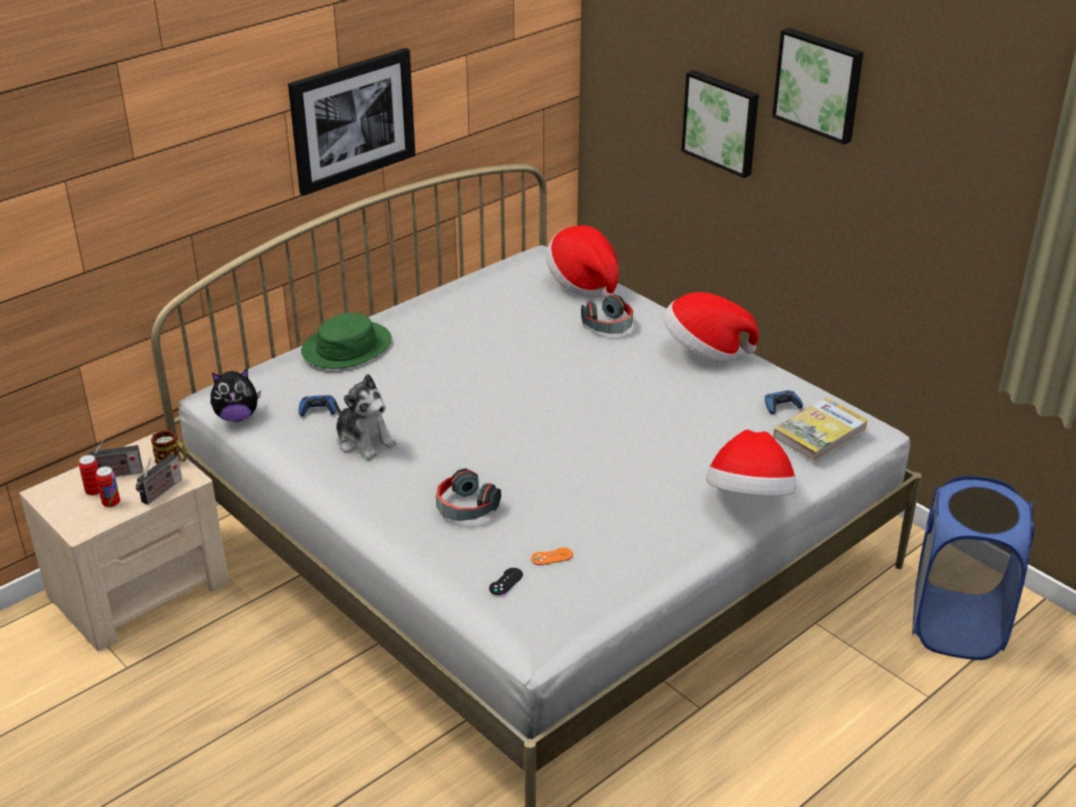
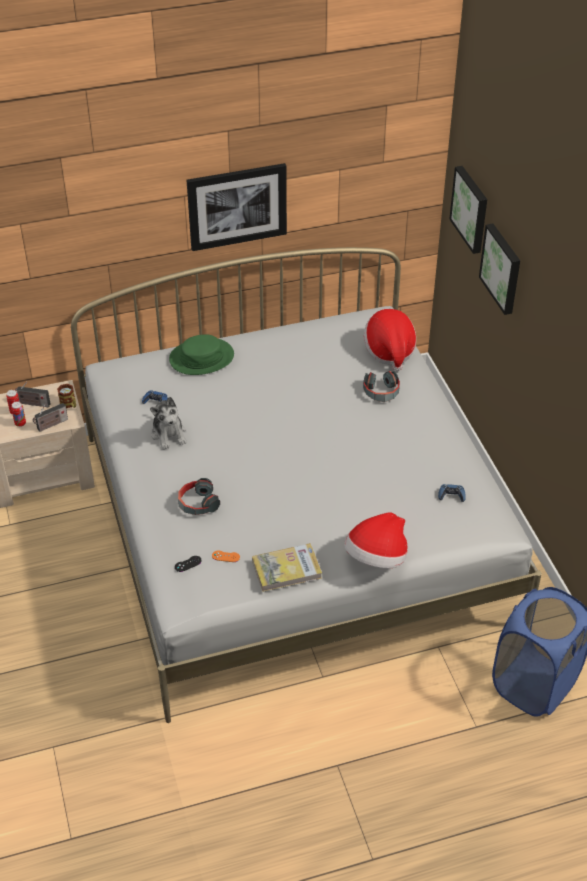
camera: 25 degrees right, 10 degrees up
(237, 417) = (108, 390): plush toy -> none
(704, 351) = (432, 434): hat -> none
(819, 84) = (547, 273): picture -> picture (471, 209)
(820, 433) = (461, 525): book -> book (286, 569)

